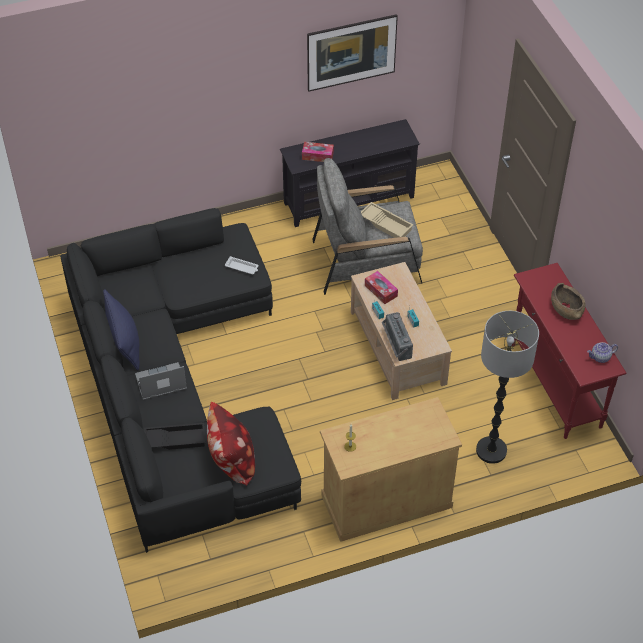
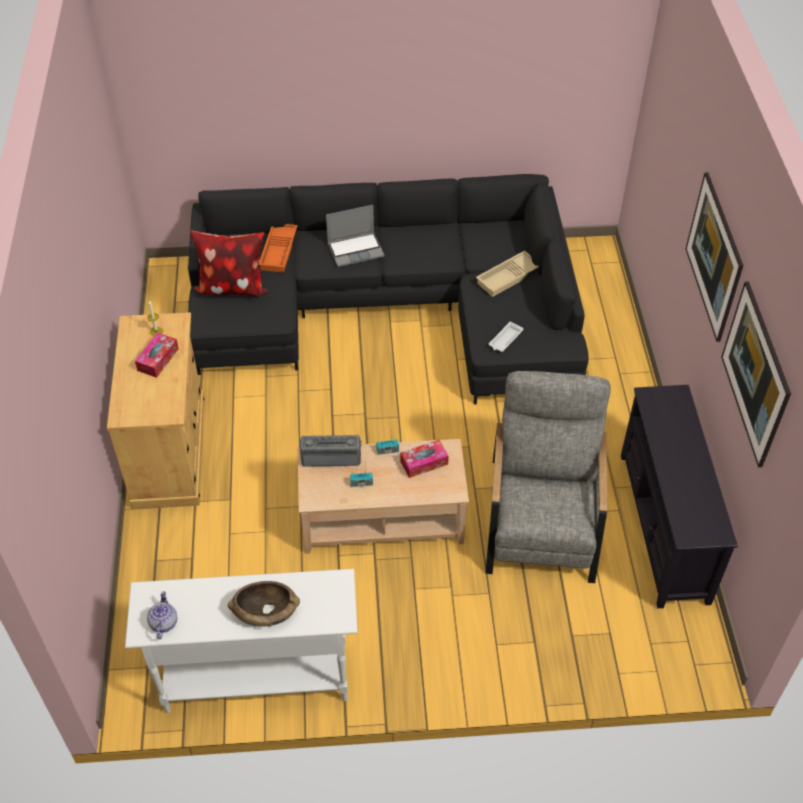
camera: 105 degrees right, 0 degrees up
(124, 342) = (423, 231): blue pillow -> none
(160, 383) = (356, 250): laptop -> laptop turned 75 degrees clockwise
(176, 439) = (279, 251): black tray -> orange tray
(250, 88) = (709, 275): none -> picture
(317, 156) = (666, 421): tissue box -> tissue box (158, 359)
(386, 224) = (547, 499): beige tray -> beige tray (508, 278)
(491, 451) = (188, 571): floor lamp -> none
(555, 385) = (256, 679): red console table -> white console table

